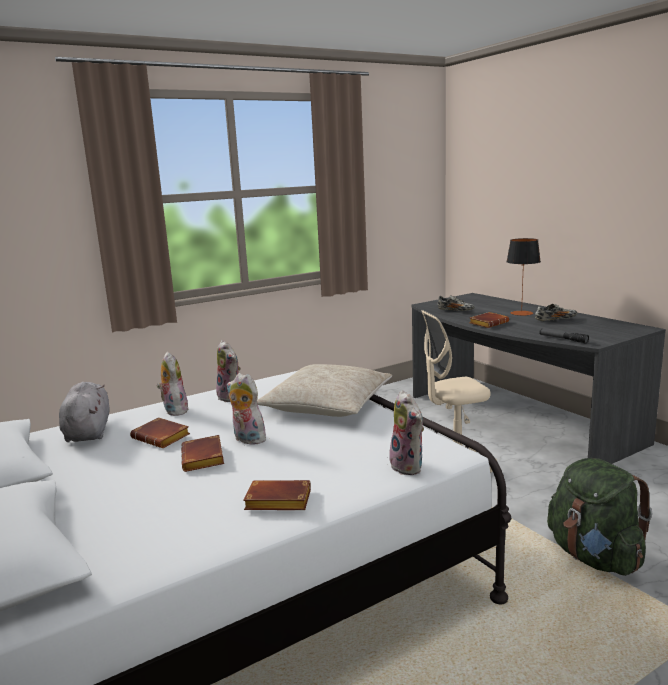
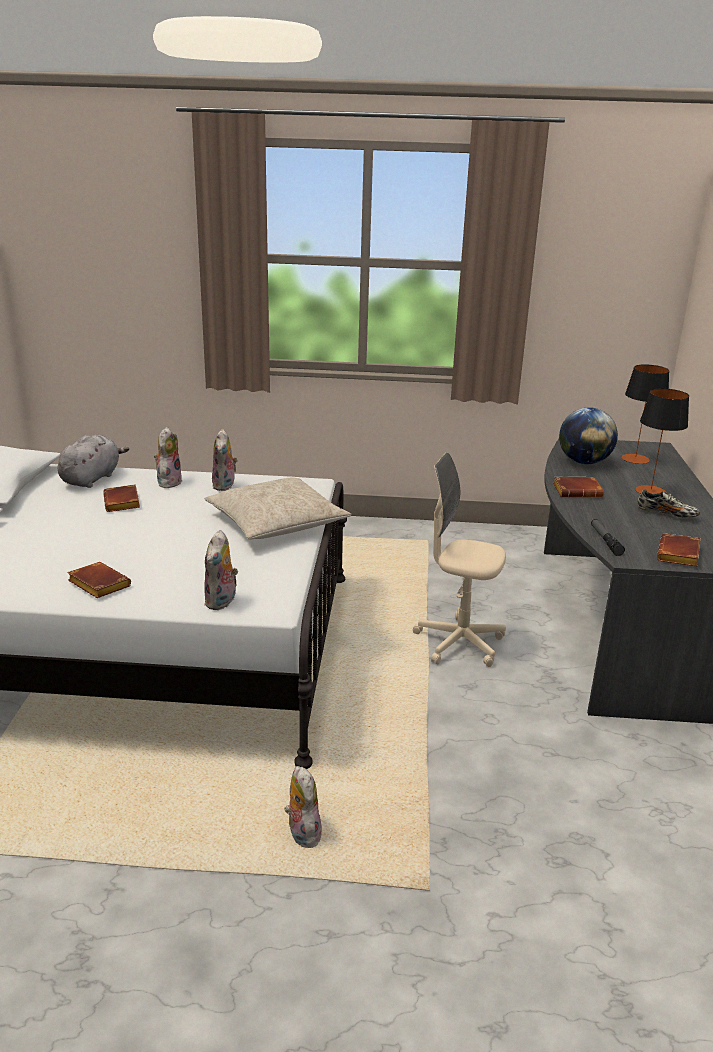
camera: 35 degrees right, 10 degrees up
(204, 459) = (116, 532): brown book -> brown book (679, 556)
(247, 439) = (167, 529): plush toy -> plush toy (302, 833)
(455, 311) = (584, 462): shoe -> globe
(476, 303) = (635, 459): none -> table lamp
(594, 557) = (443, 783): green backpack -> none

